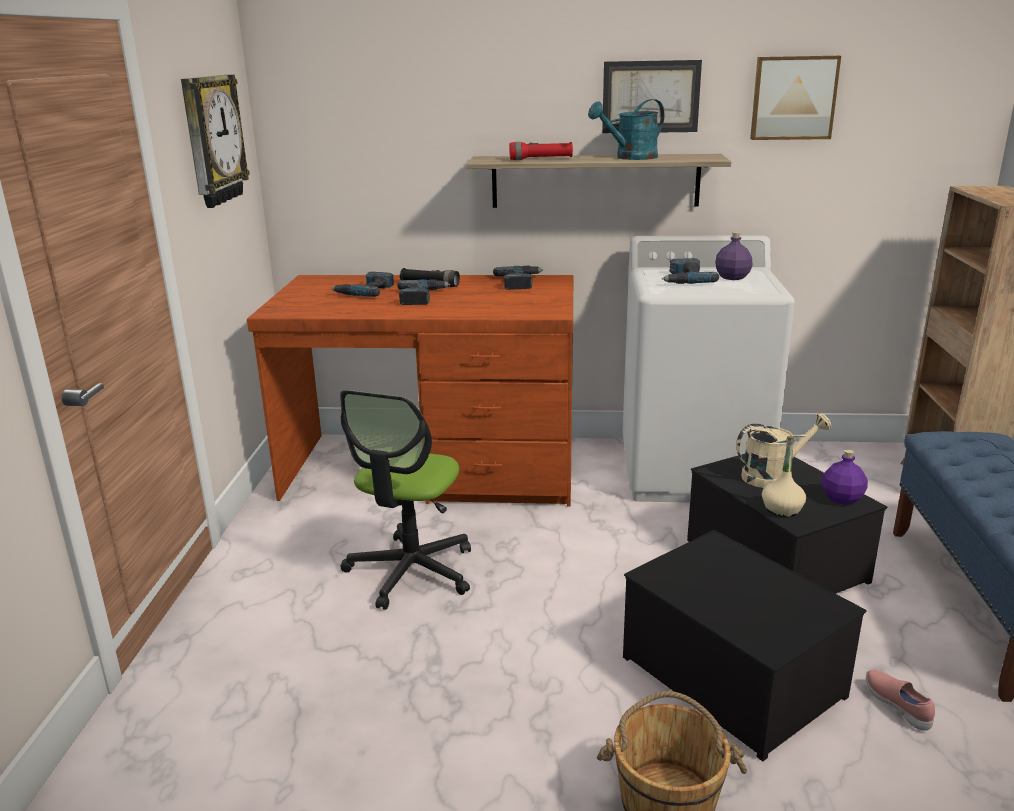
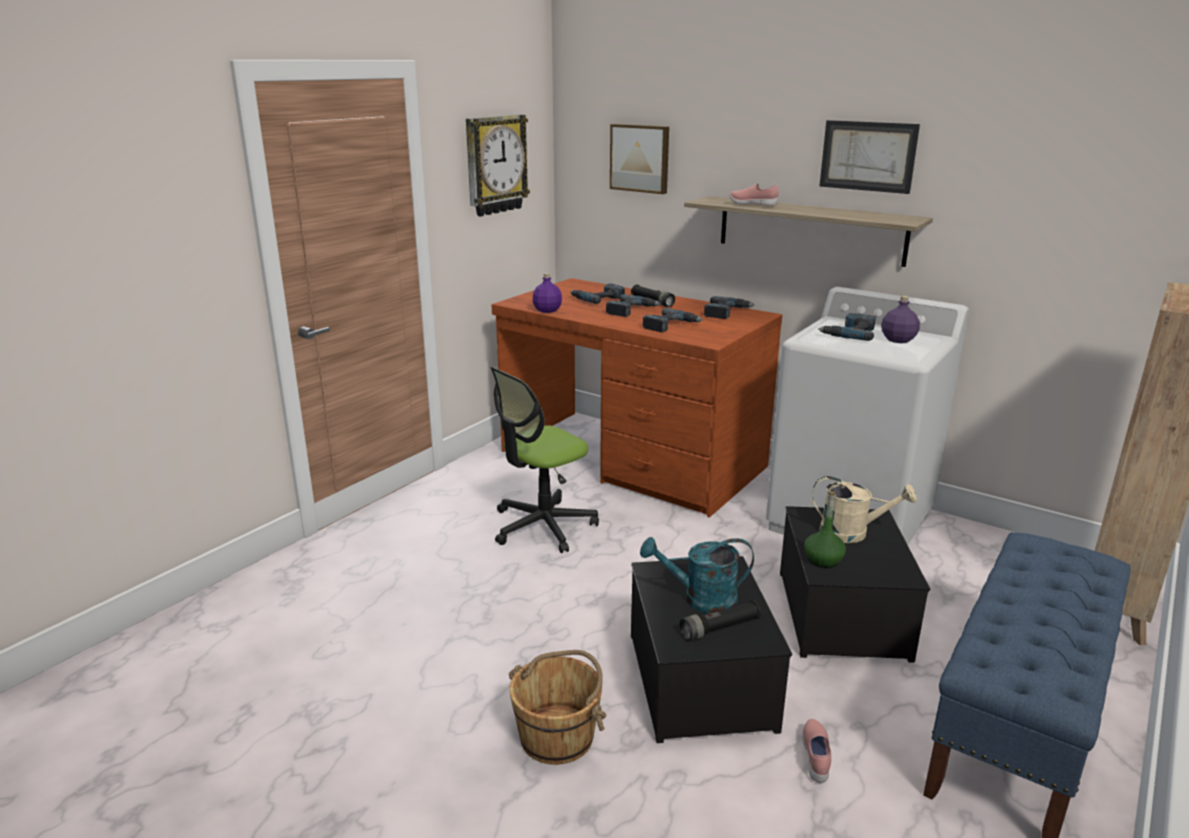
camera: 30 degrees right, 0 degrees up
(488, 305) = (671, 325): none -> power drill
(540, 159) = (753, 205): red flashlight -> pink shoe
(630, 158) = (832, 212): turquoise watering can -> turquoise watering can (700, 599)
(781, 509) = (823, 560): beige bottle -> green bottle
(783, 610) = (720, 629): none -> black flashlight
(793, 98) = (1013, 169): picture -> picture (640, 158)
(841, 499) = (892, 569): purple bottle -> purple bottle (547, 310)

